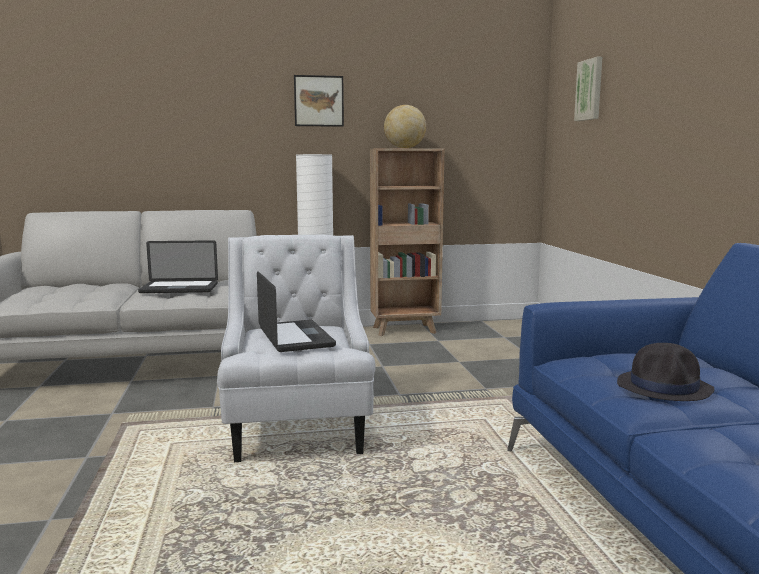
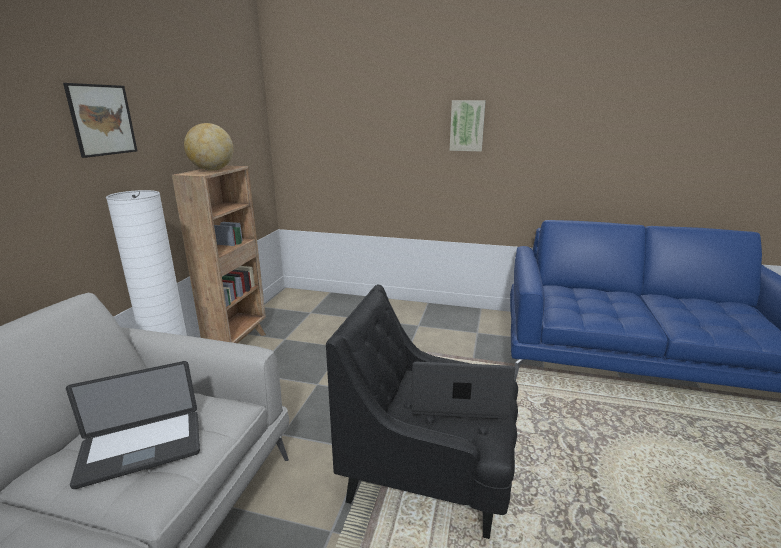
camera: 65 degrees left, 10 degrees up
(179, 288) = (141, 448): laptop -> laptop turned 45 degrees clockwise
(298, 428) = (429, 474): white armchair -> black armchair
(590, 90) = (337, 109): picture -> picture (467, 125)
(664, 387) = (616, 309): black hat -> none

